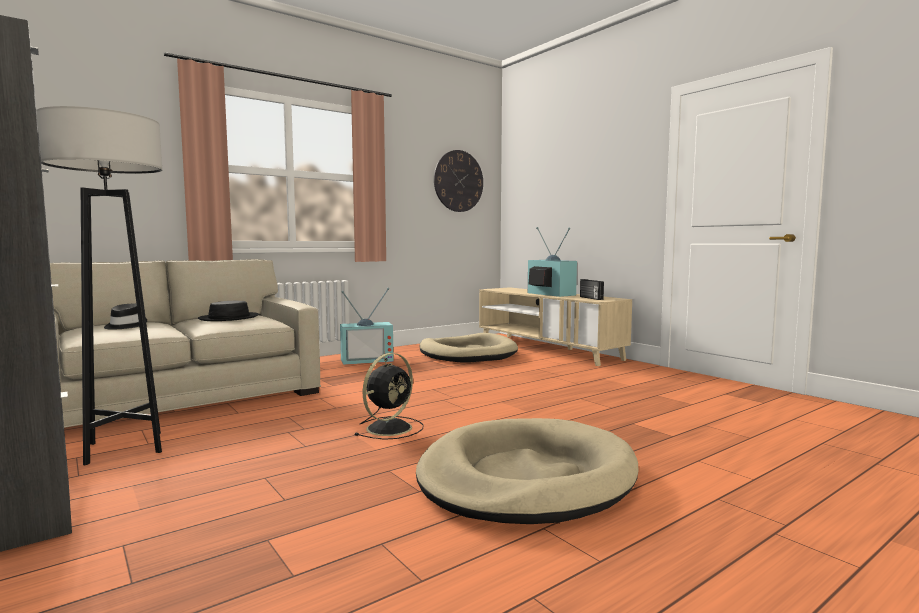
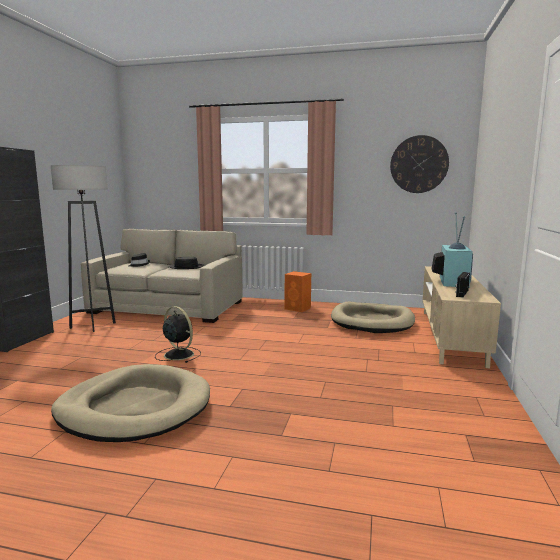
camera: 50 degrees right, 5 degrees up
(367, 359) = (298, 308): television -> orange speaker
(390, 427) = (178, 354): black fan -> black fan turned 135 degrees counterclockwise

